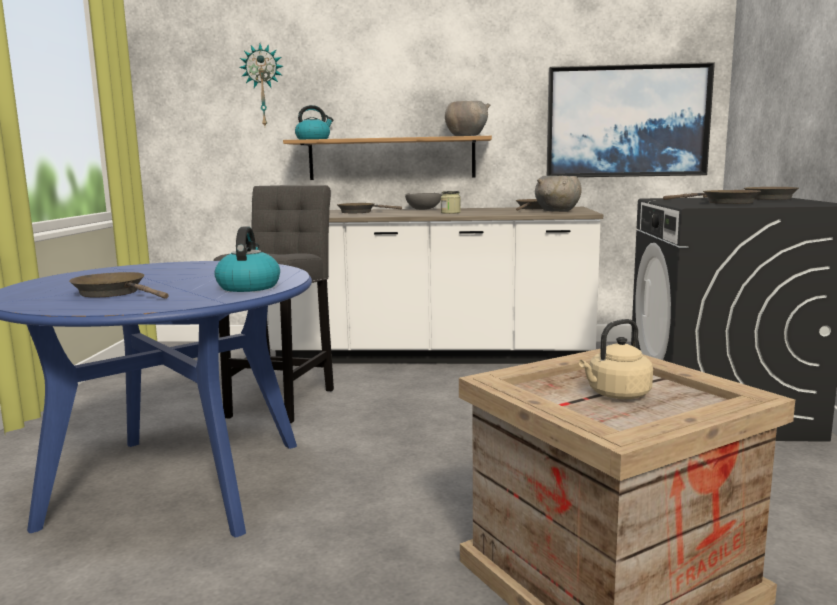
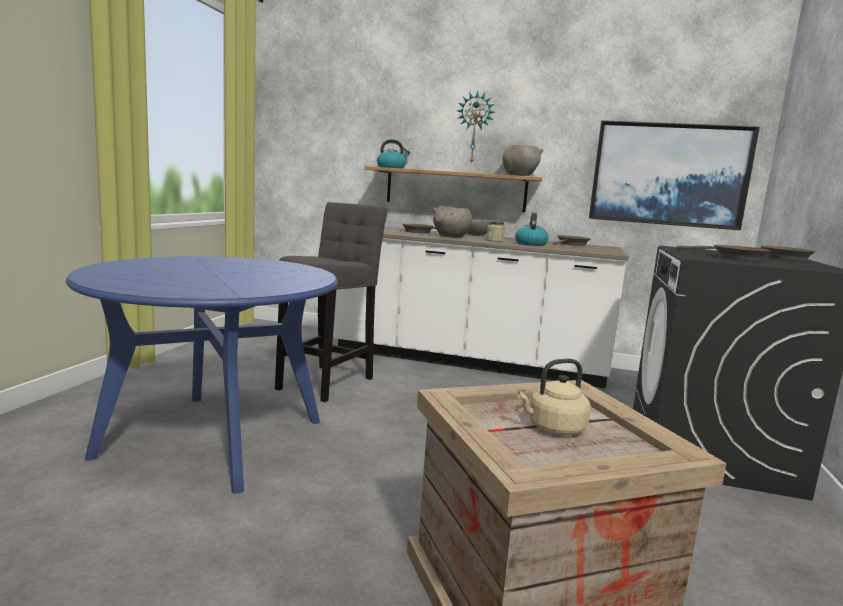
camera: 10 degrees right, 0 degrees up
(114, 293) = (168, 278): brown frying pan -> none
(248, 287) = (274, 285): kettle -> kettle (530, 244)
(263, 86) = (357, 121): wall clock -> wall clock (474, 128)
(557, 211) = (589, 249): grey bowl -> grey bowl (451, 237)

